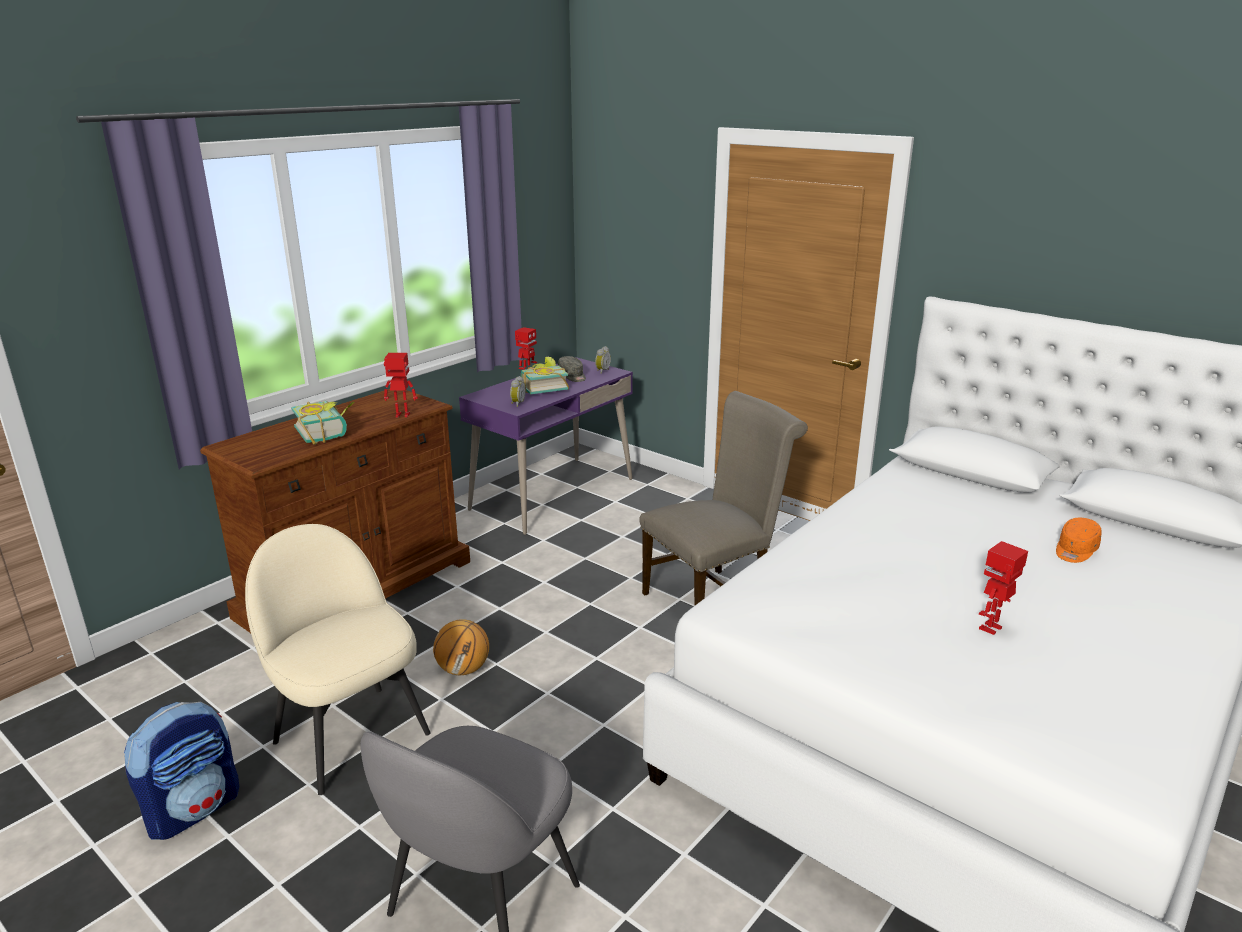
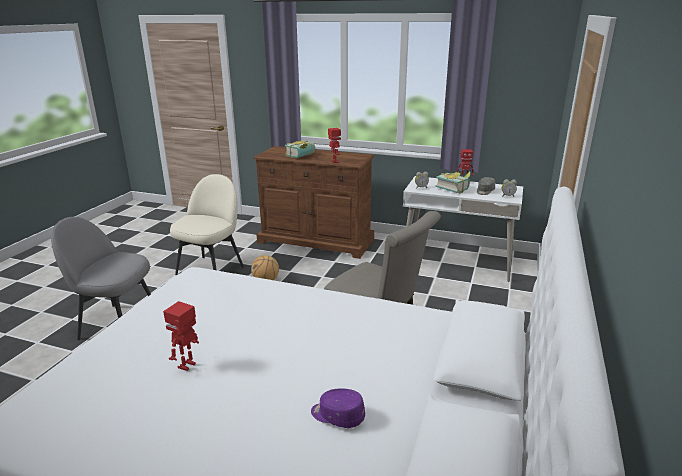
camera: 70 degrees right, 0 degrees up
(194, 809) = (165, 256): backpack -> none
(552, 494) = (456, 261): purple desk -> white desk
(991, 629) = (187, 366): toy robot -> toy robot turned 90 degrees counterclockwise
(1075, 550) = (337, 416): orange cap -> purple cap

